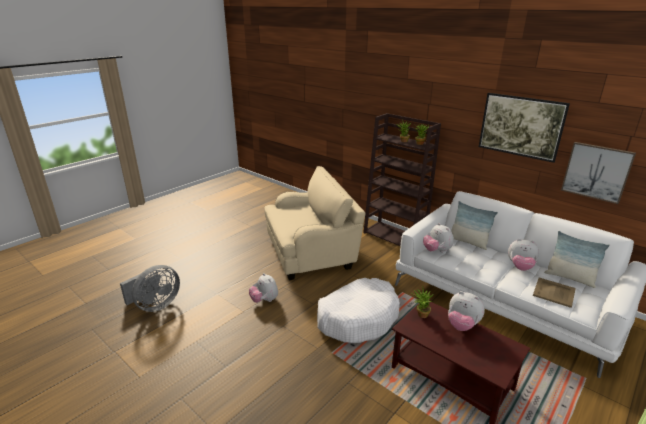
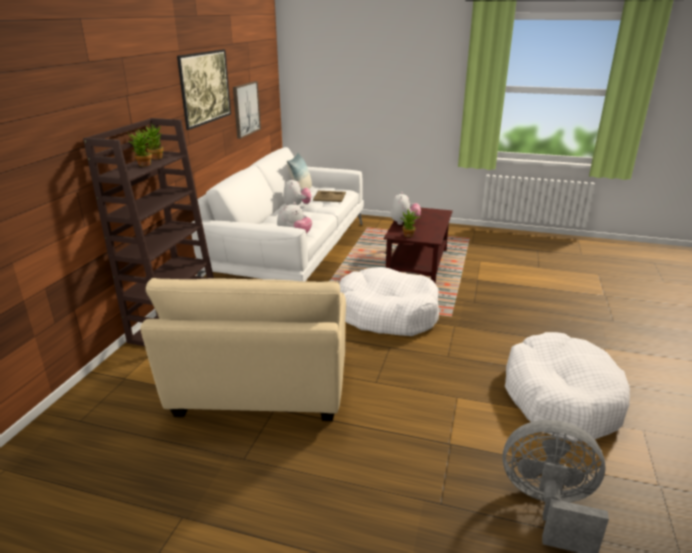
camera: 115 degrees left, 0 degrees up
(198, 356) = (560, 398): none -> white dog bed
(264, 300) = (419, 388): plush toy -> none
(311, 252) = (261, 386): beige armchair -> beige armchair turned 135 degrees counterclockwise
(468, 242) = (264, 224): pillow -> none

